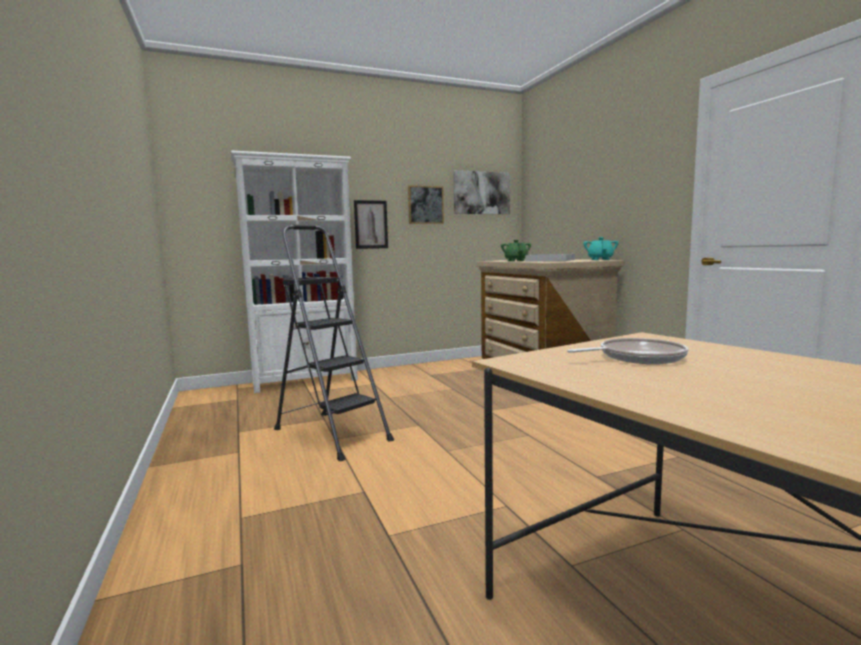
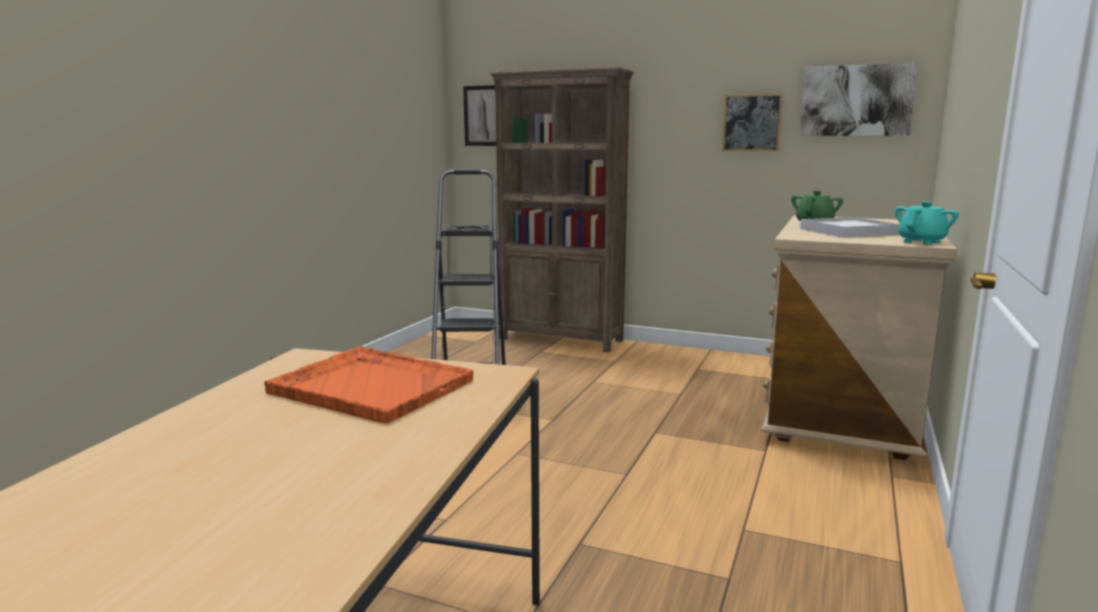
camera: 45 degrees right, 5 degrees up
(306, 381) = (562, 339): white bookcase -> brown bookcase
(371, 224) = (667, 151): picture -> picture (482, 116)
(636, 358) = (370, 386): frying pan -> orange tray

